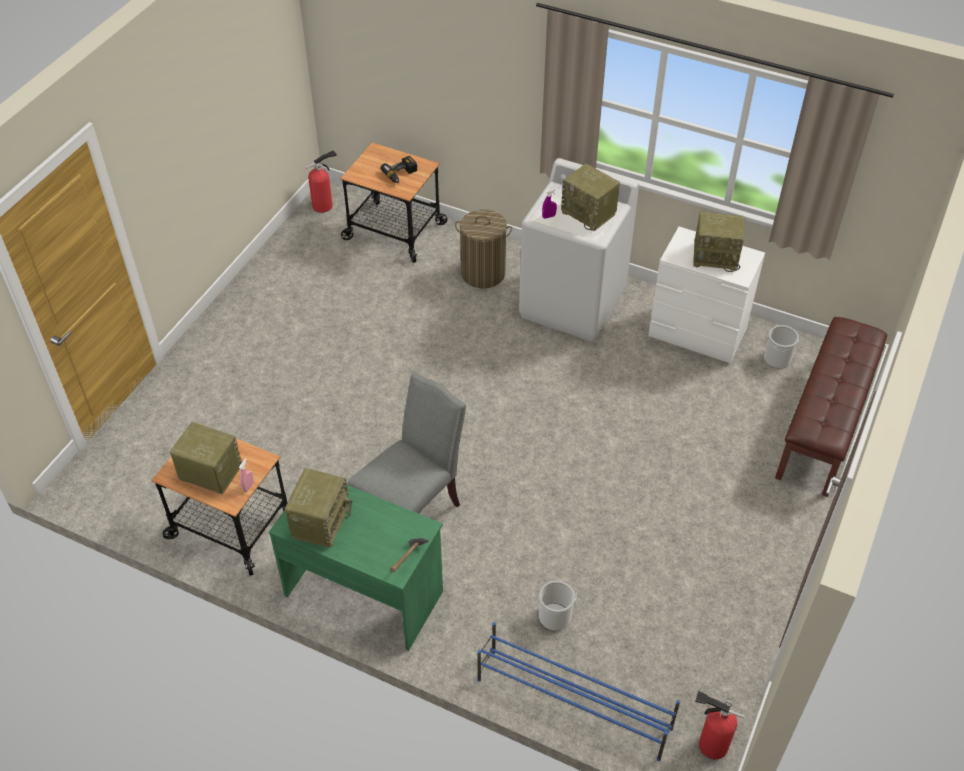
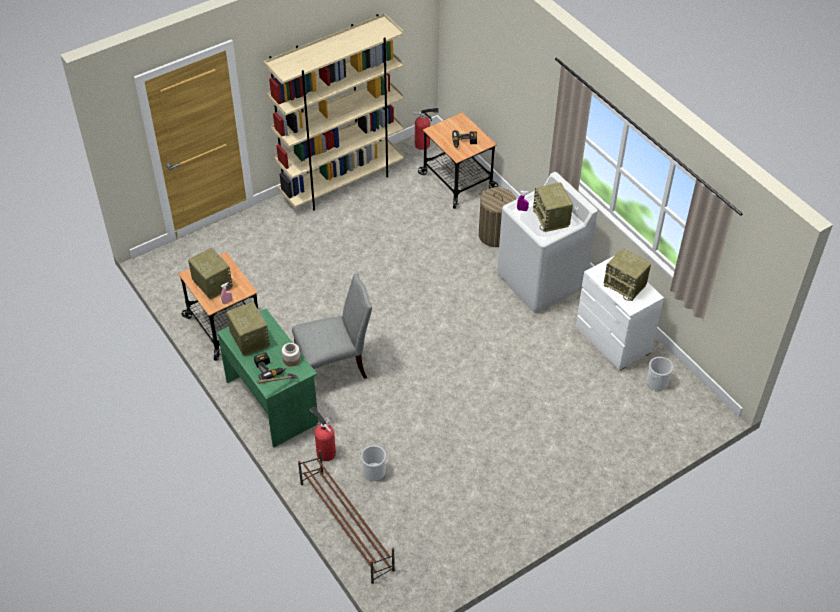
camera: 30 degrees right, 0 degrees up
(257, 286) = (342, 183): none -> beige bookcase
(320, 521) = (249, 339): radio -> radio turned 75 degrees counterclockwise
(377, 547) = (269, 369): none -> power drill
(396, 521) = (291, 359): none -> jar
(572, 703) = (346, 525): blue shoe rack -> brown shoe rack
(710, 743) = (410, 591): fire extinguisher -> fire extinguisher (325, 451)
(825, 425) = (653, 442): brown bench -> none

